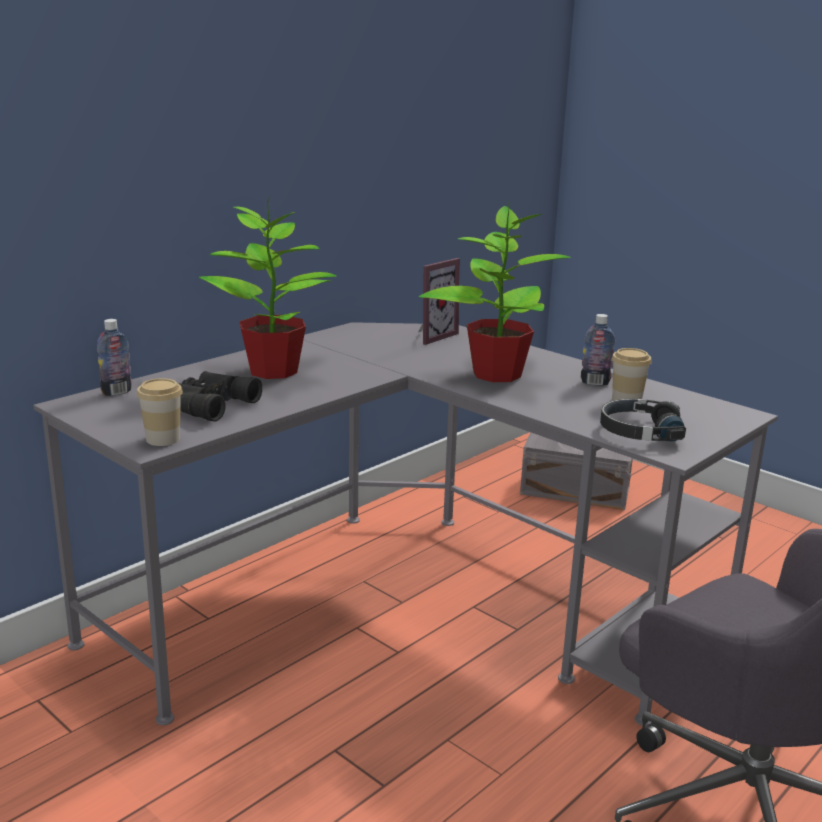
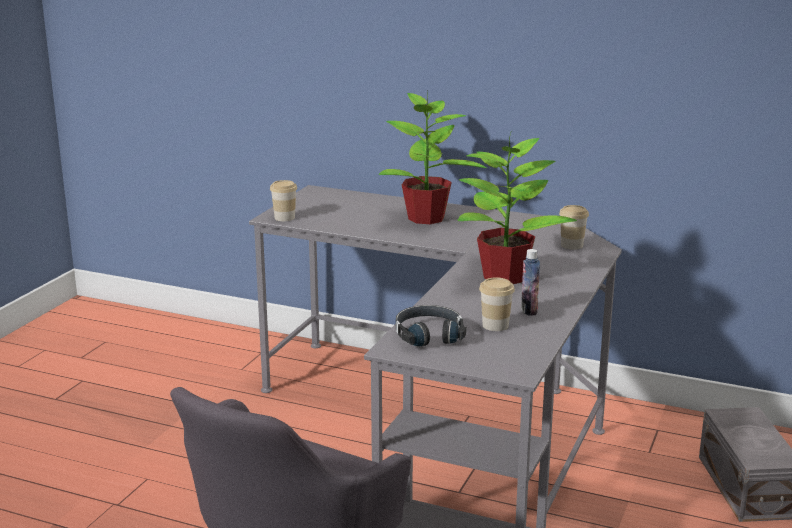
camera: 70 degrees right, 0 degrees up
(116, 392) = (344, 194): bottle -> none
(206, 404) = (346, 215): black binoculars -> none
(430, 336) = (572, 245): picture frame -> cup

